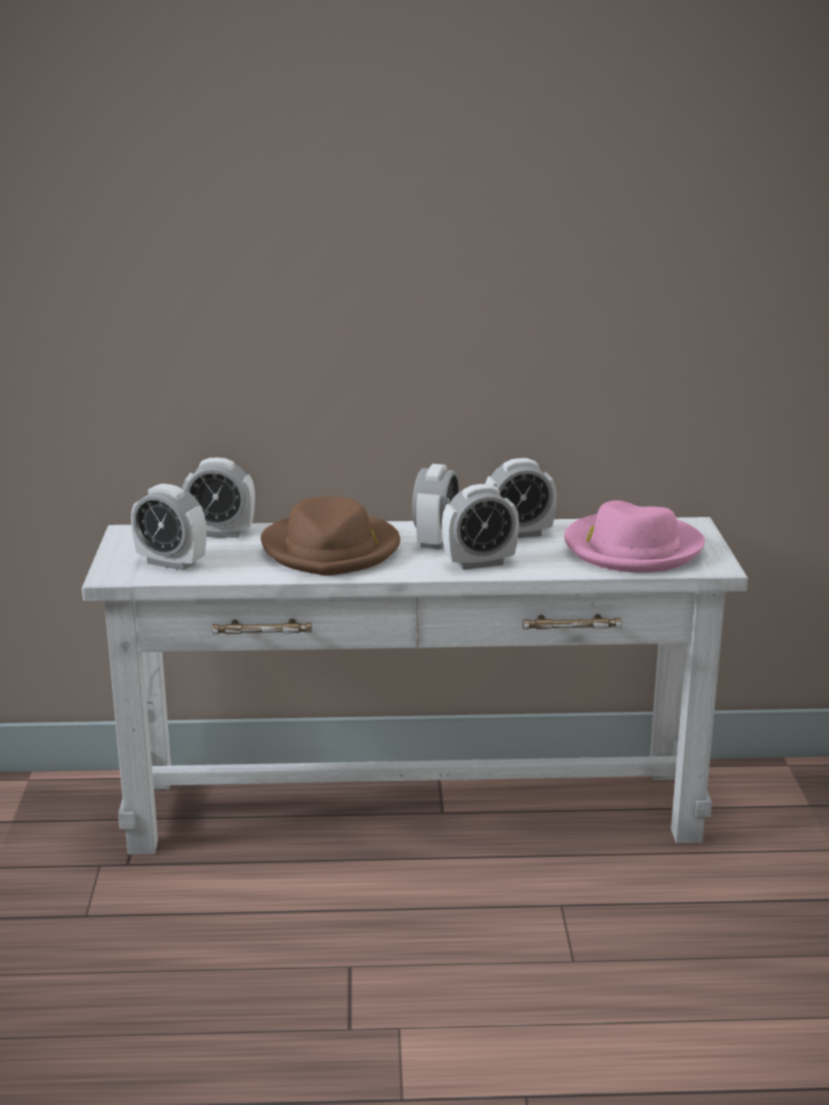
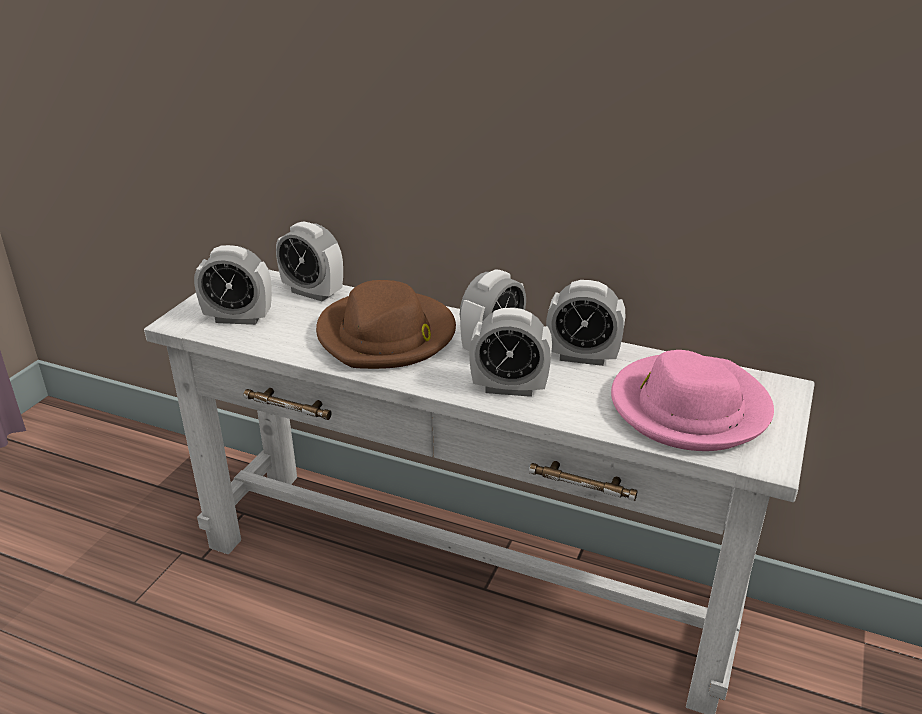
camera: 25 degrees right, 10 degrees up
(171, 563) = (238, 318): alarm clock -> alarm clock turned 45 degrees counterclockwise

